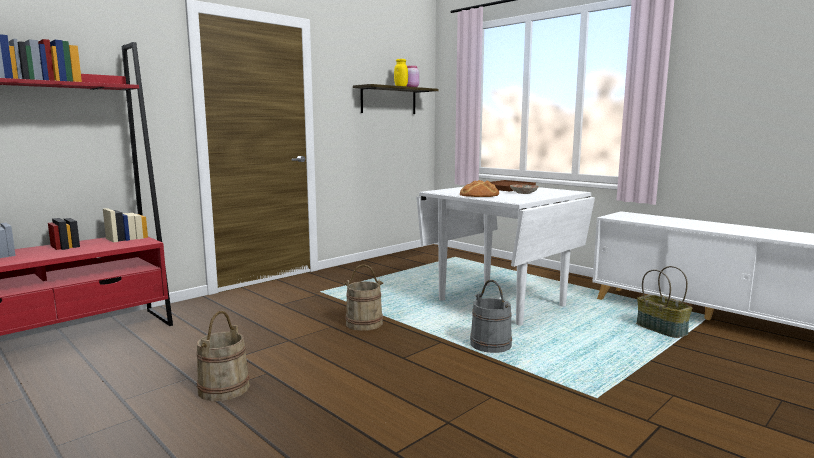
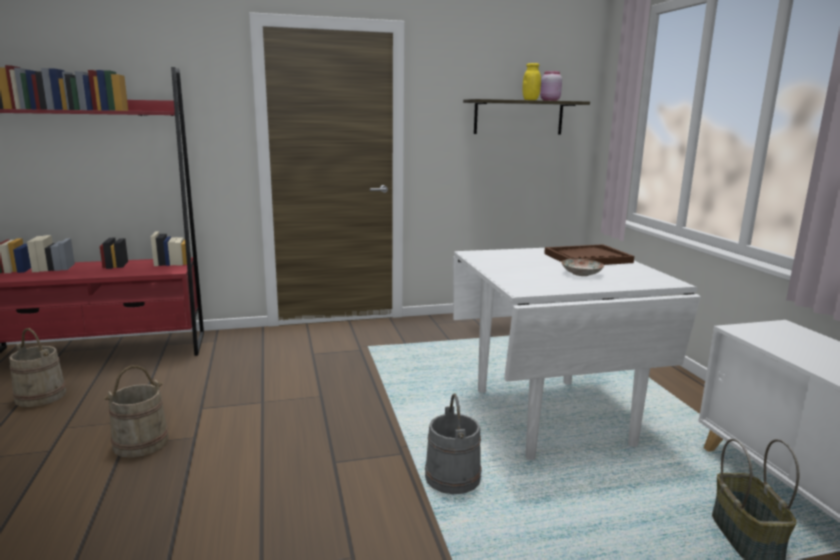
camera: 30 degrees right, 5 degrees up
(364, 323) = (356, 401): beige bucket -> beige bucket (41, 396)
(479, 195) = (510, 268): bread -> none

